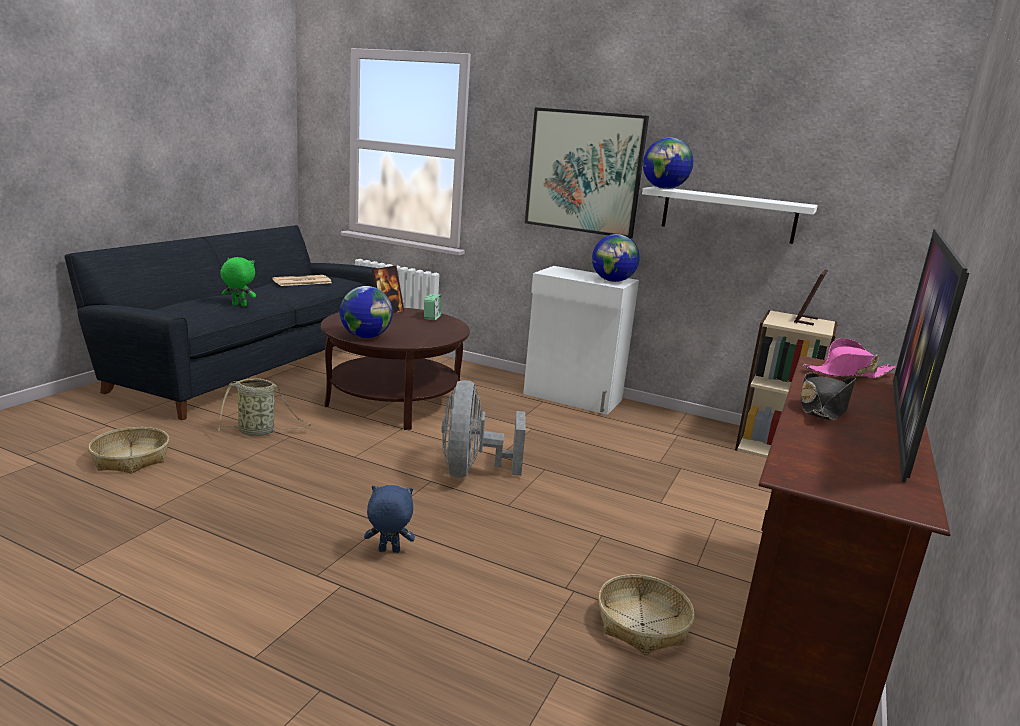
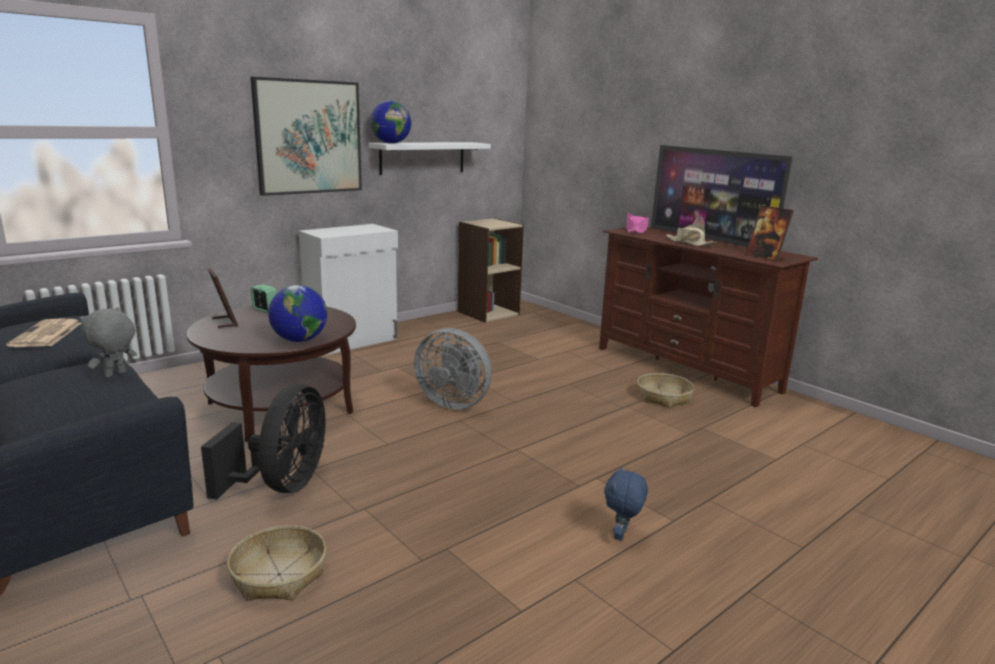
camera: 65 degrees left, 0 degrees up
(239, 305) = (115, 375): green plush toy -> grey plush toy
(259, 432) = (282, 485): basket -> black fan
(388, 551) = (558, 454): blue plush toy -> blue plush toy (622, 535)
(613, 281) = (372, 228): globe -> none
(805, 321) = (489, 221): picture frame -> picture frame (765, 257)
(822, 408) = (689, 243): black hat -> beige hat

